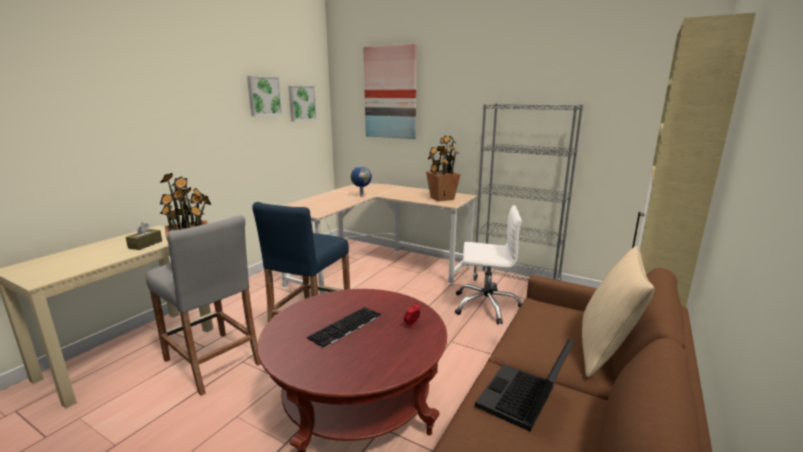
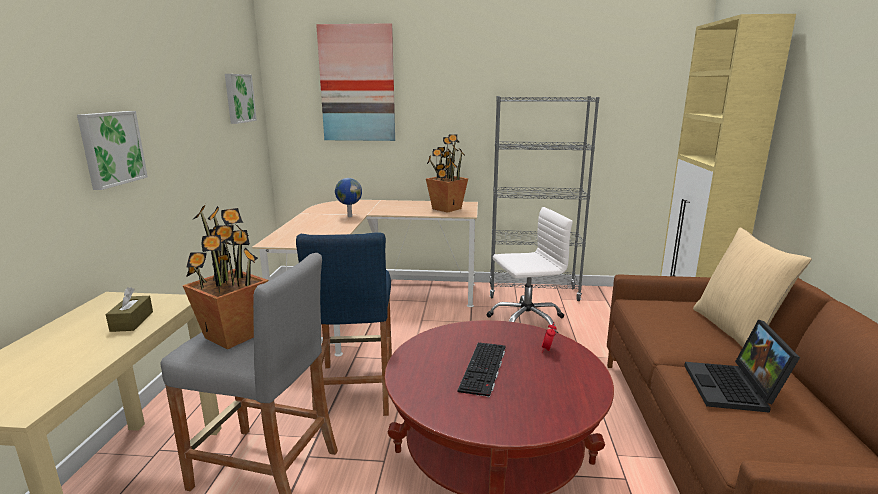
camera: 25 degrees left, 0 degrees up
(263, 96) = (202, 88): picture -> picture (111, 148)

